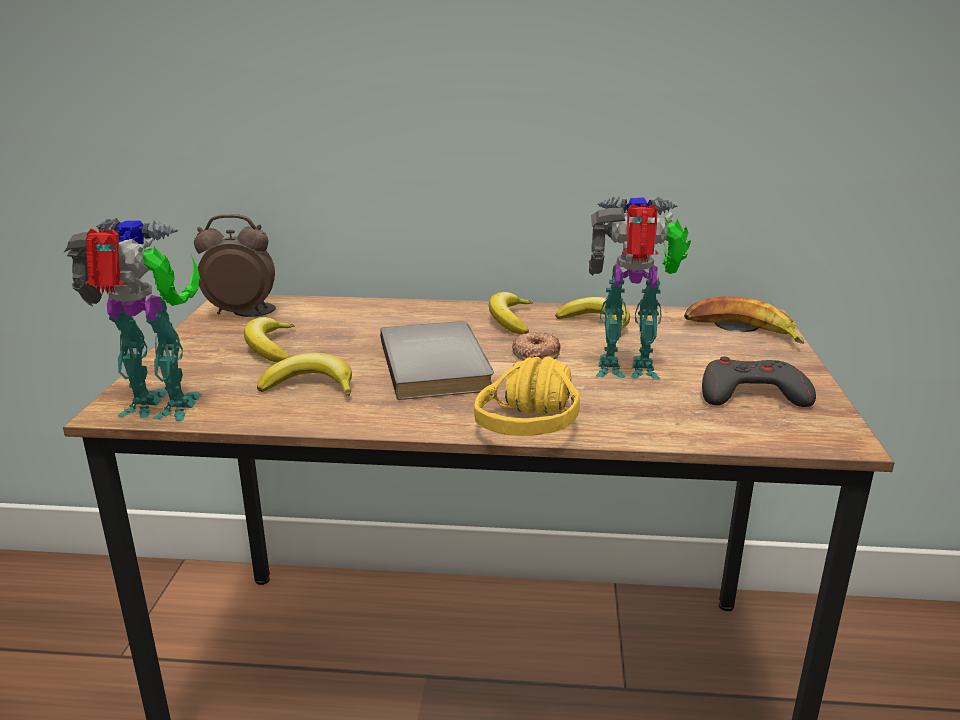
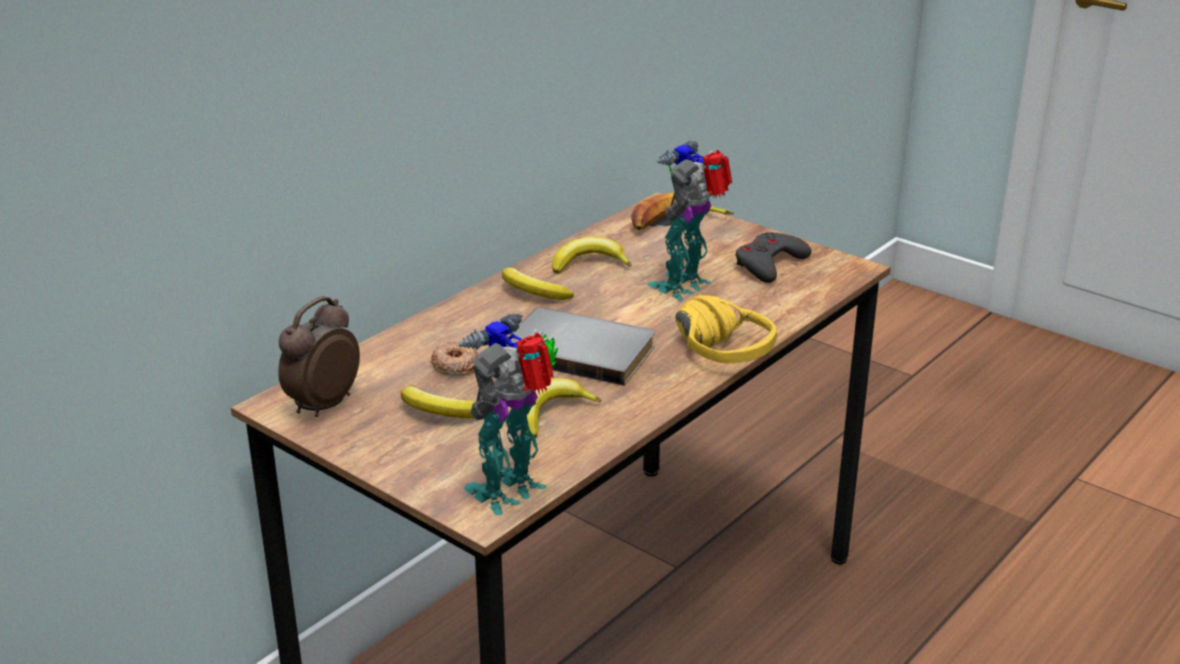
camera: 55 degrees left, 5 degrees up
(535, 353) = (611, 306): donut -> donut (455, 364)

